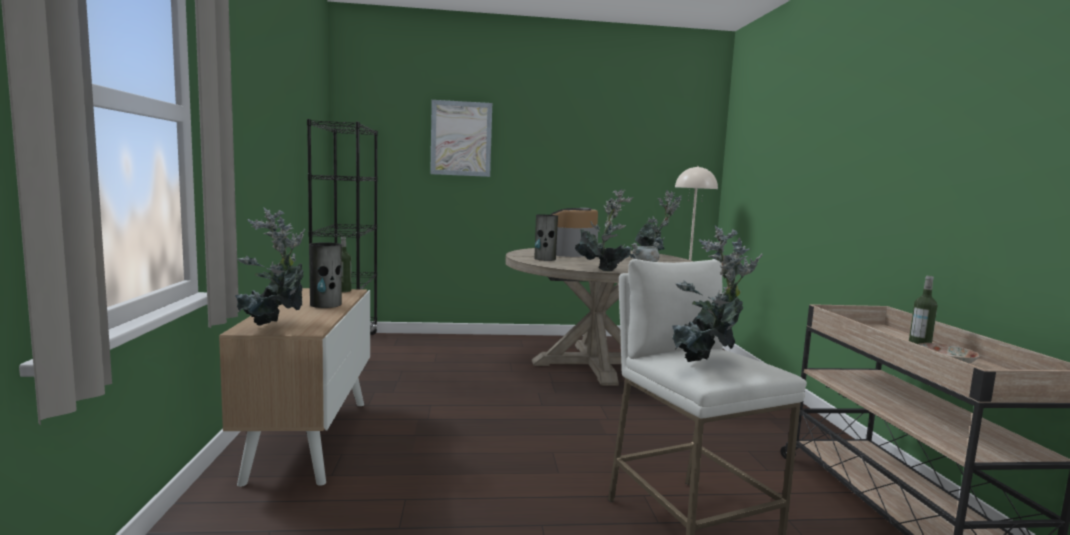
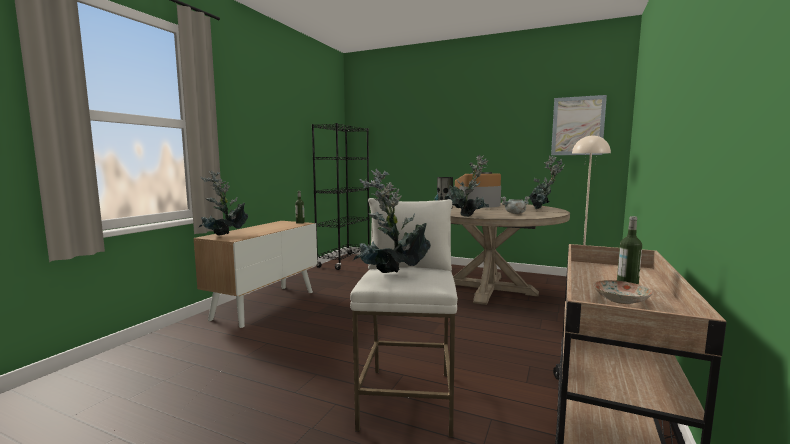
camera: 30 degrees right, 0 degrees up
(326, 304) = (273, 228): vase -> none
(461, 138) = (418, 129): picture -> picture (577, 126)

